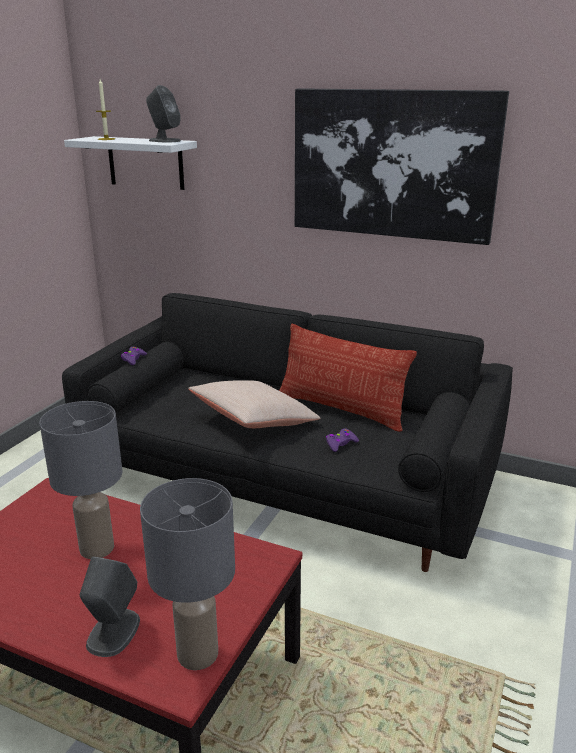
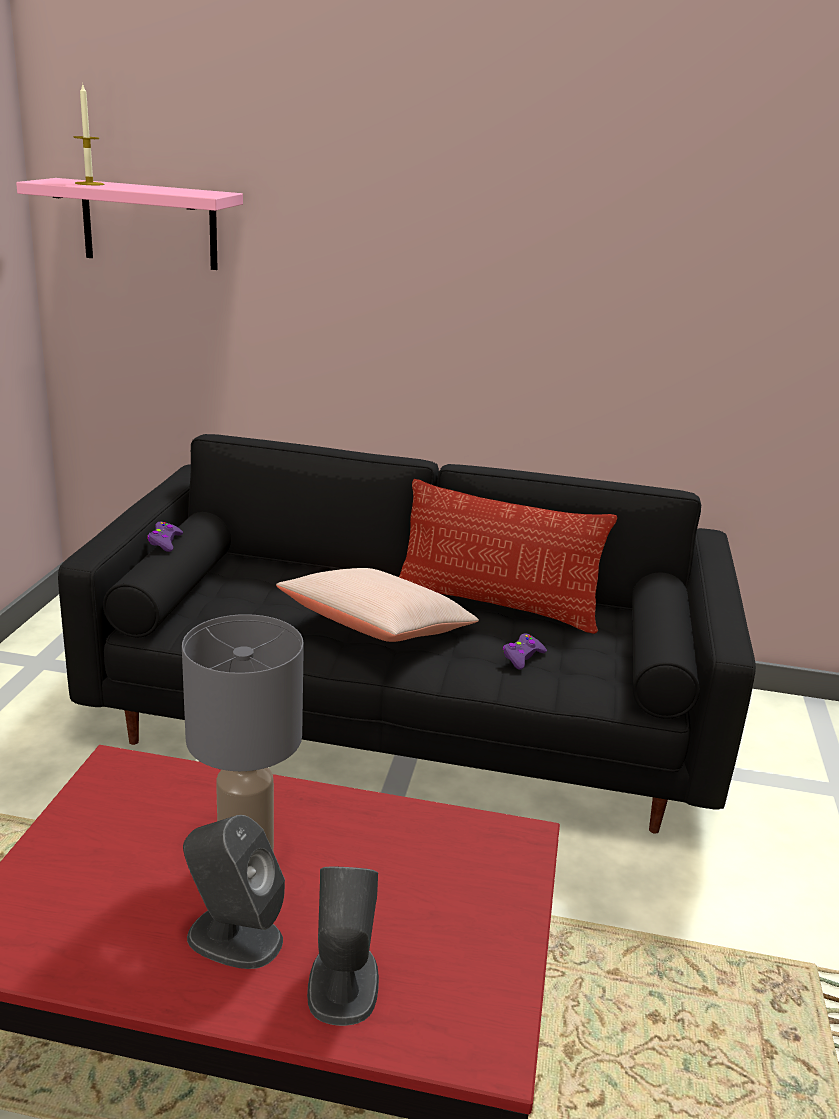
camera: 15 degrees left, 0 degrees up
(145, 163) = (149, 225): white shelf -> pink shelf
(164, 141) = (192, 191): grey speaker -> grey speaker (233, 937)
(196, 654) = (488, 999): grey table lamp -> none
(392, 164) = (561, 242): picture -> none

